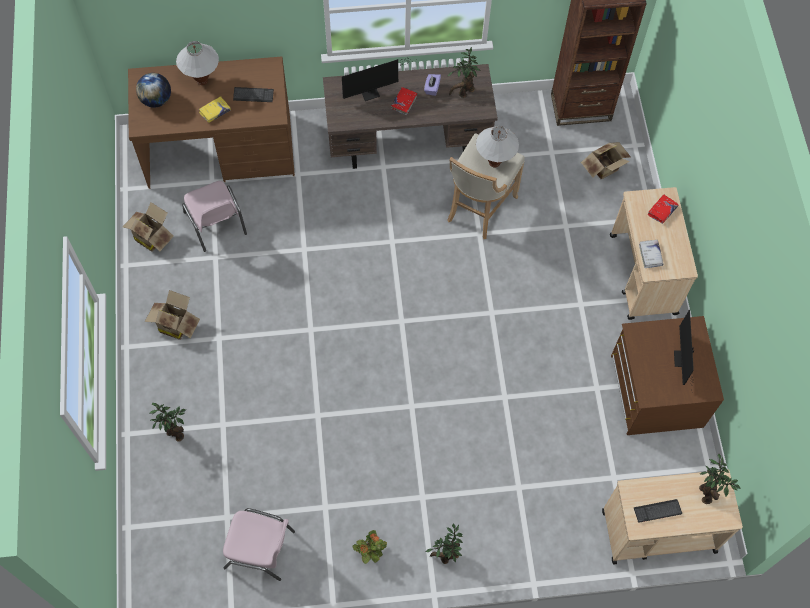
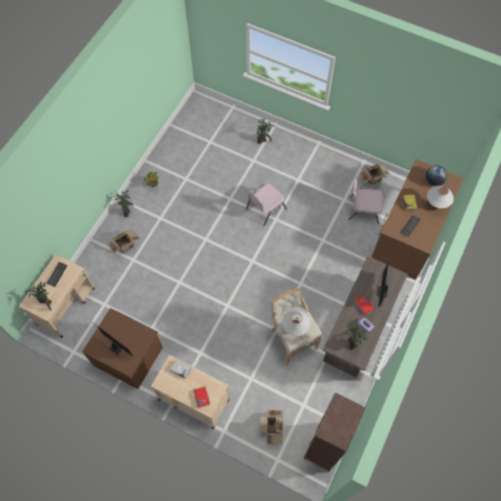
camera: 125 degrees right, 0 degrees up
(175, 324) = (317, 166): cardboard box -> cardboard box (126, 246)
(261, 549) = (186, 146): pink chair -> pink chair (265, 208)

